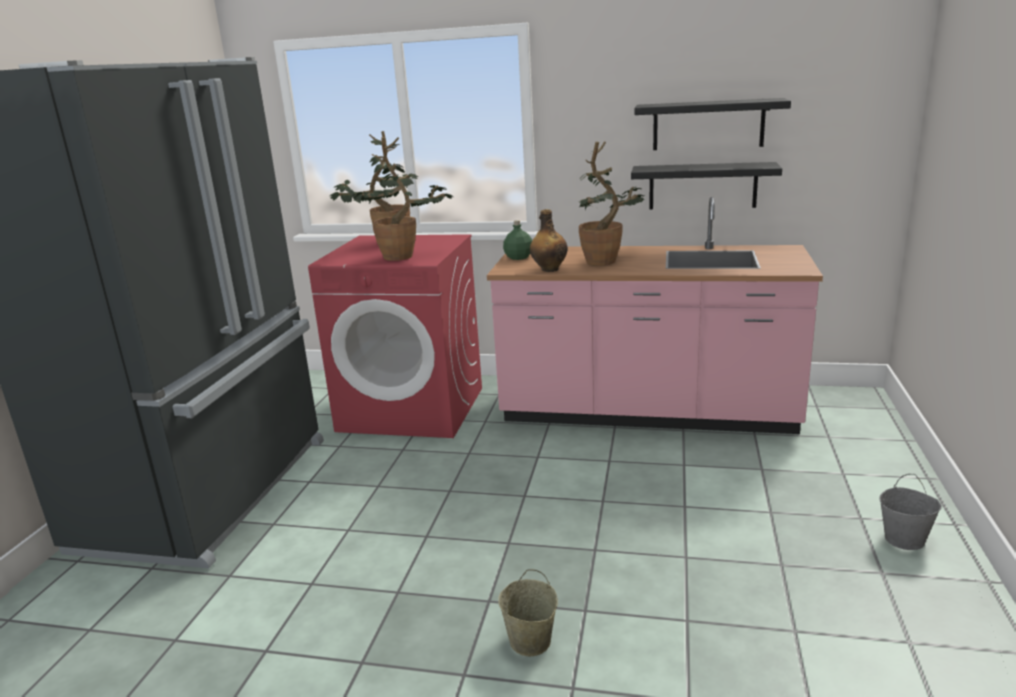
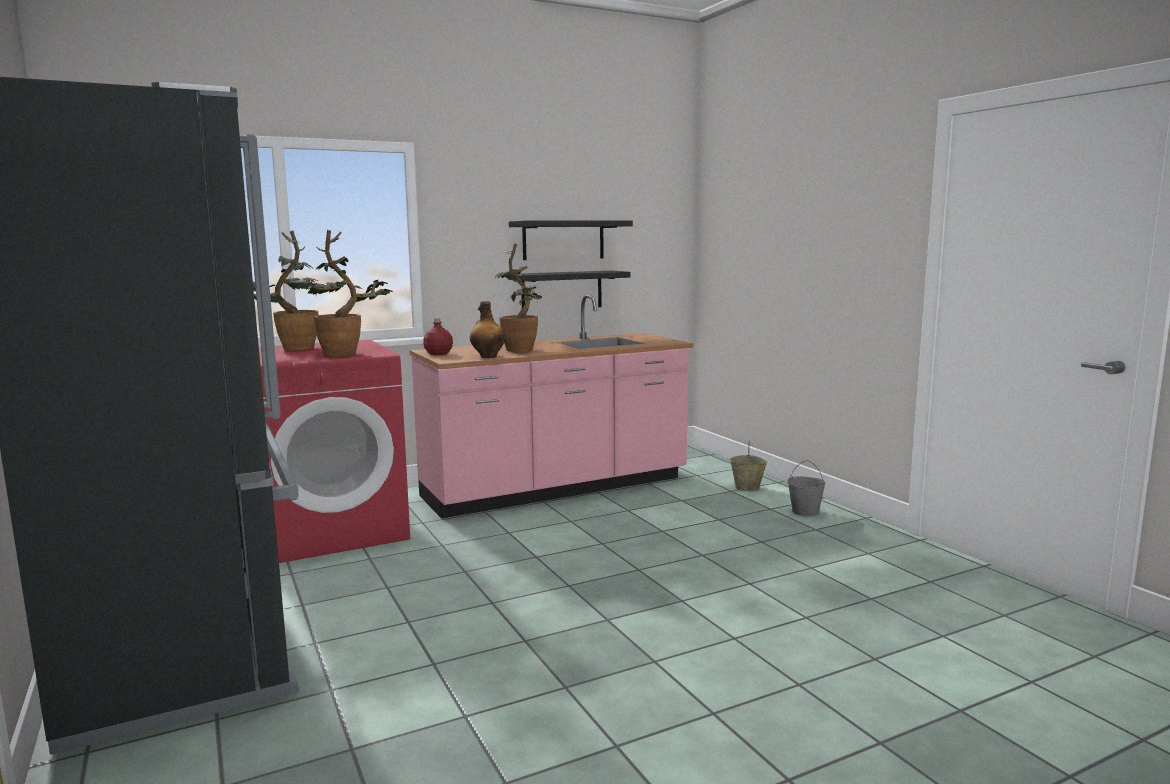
camera: 40 degrees left, 10 degrees down
(518, 257) = (438, 354): green bottle -> red bottle
(530, 641) = (672, 628): beige bucket -> beige bucket (747, 488)

